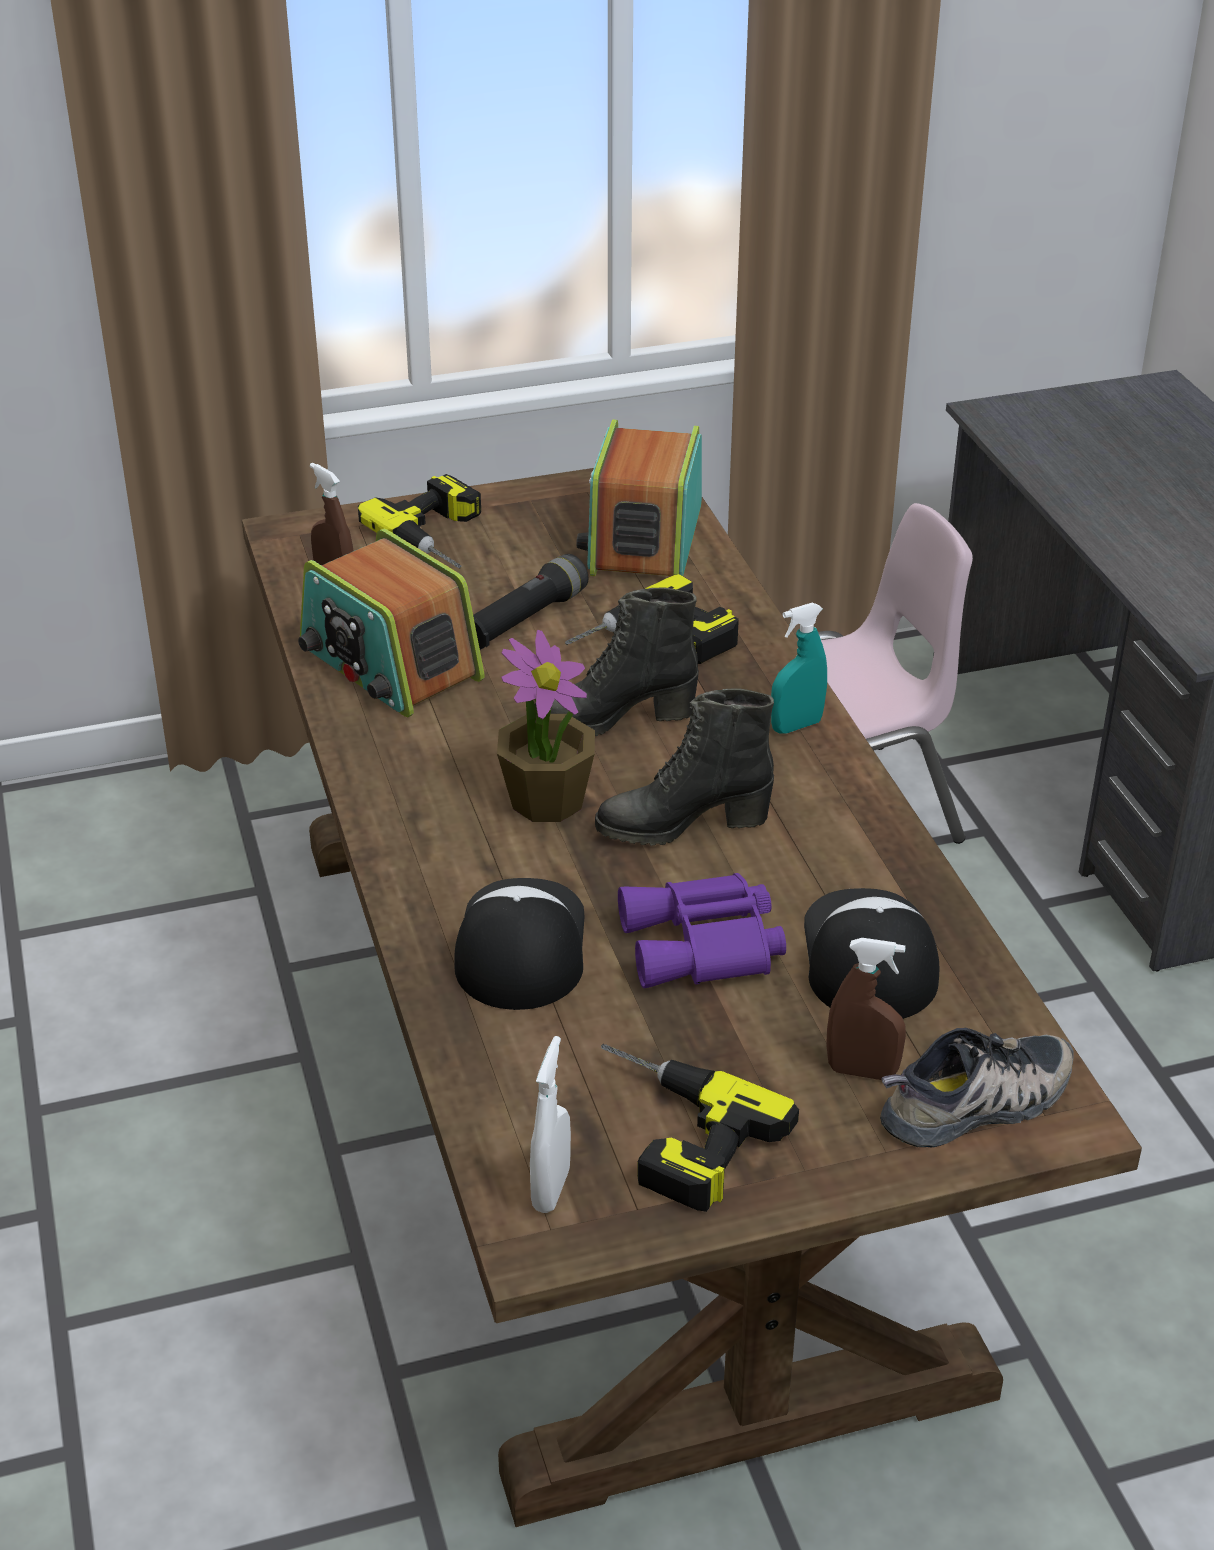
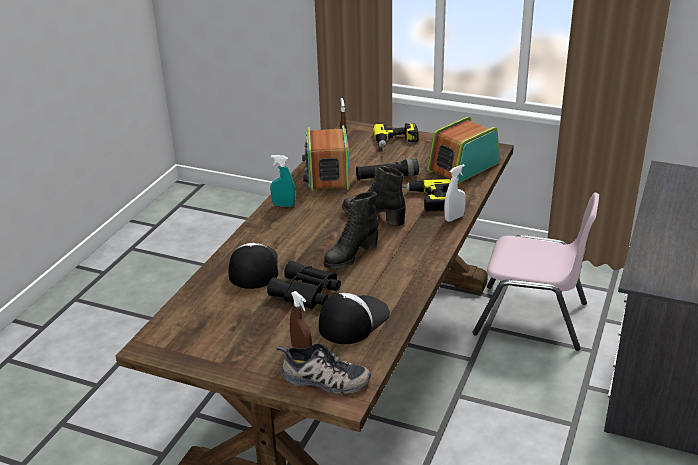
camera: 40 degrees right, 5 degrees down
(519, 945) = (253, 268): cap -> cap turned 45 degrees counterclockwise
(547, 800) = (319, 231): potted plant -> none
(551, 1189) = (169, 335): white spray bottle -> white spray bottle (454, 218)
(668, 1133) = (221, 338): power drill -> none
(682, 825) = (350, 256): black boot -> black boot turned 75 degrees counterclockwise
(705, 946) = (306, 293): purple binoculars -> black binoculars
(796, 726) = (432, 243): turquoise spray bottle -> turquoise spray bottle (283, 205)

